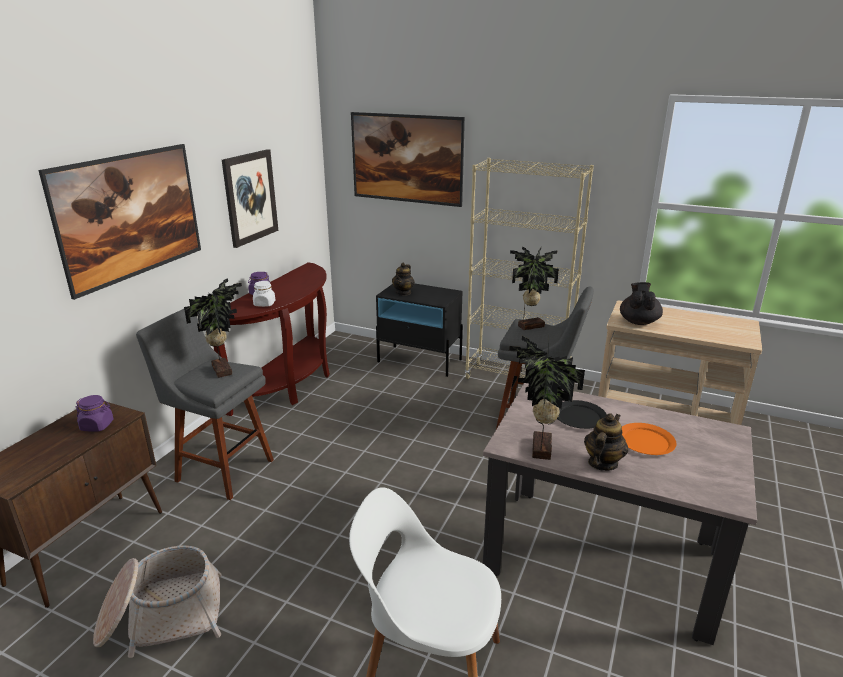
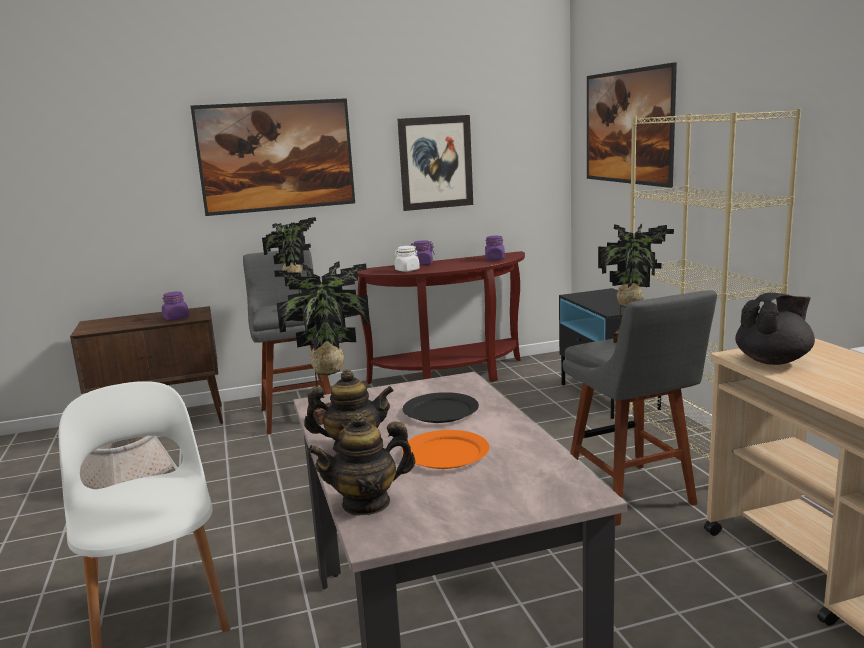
camera: 50 degrees right, 10 degrees down
(309, 275) = (495, 259): none -> purple jar
(403, 292) = (592, 297): teapot -> teapot (366, 503)

